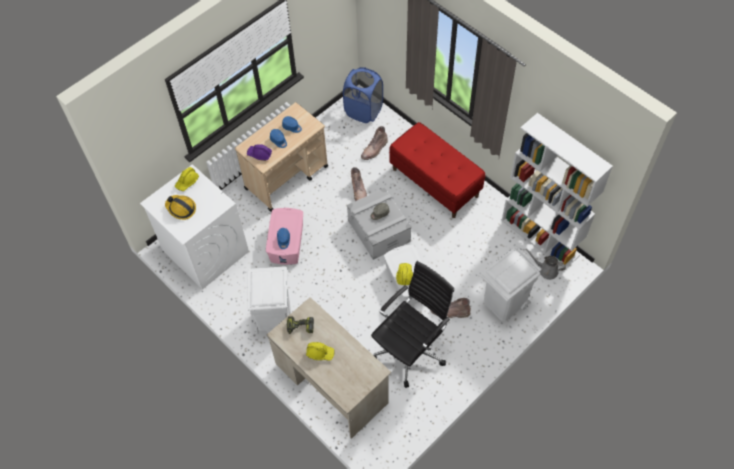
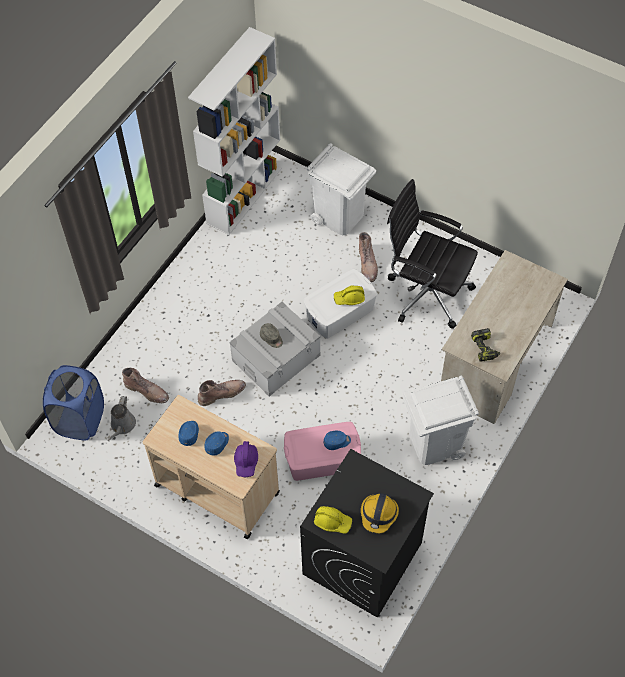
camera: 105 degrees left, 0 degrees up
(205, 250) = (362, 559): white washing machine -> black washing machine
(320, 353) = (508, 320): yellow hard hat -> none
(435, 182) = (187, 311): red bench -> none
(546, 270) = (286, 184): grey watering can -> grey watering can (122, 426)

